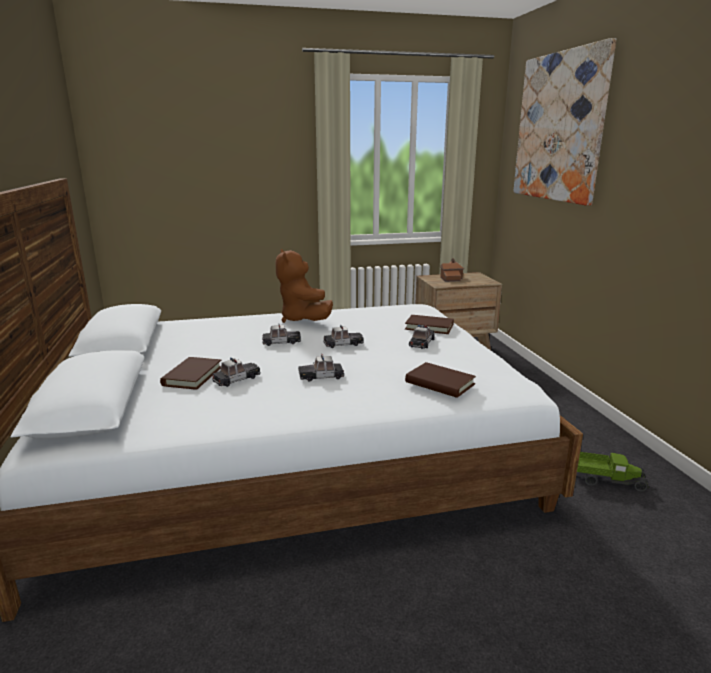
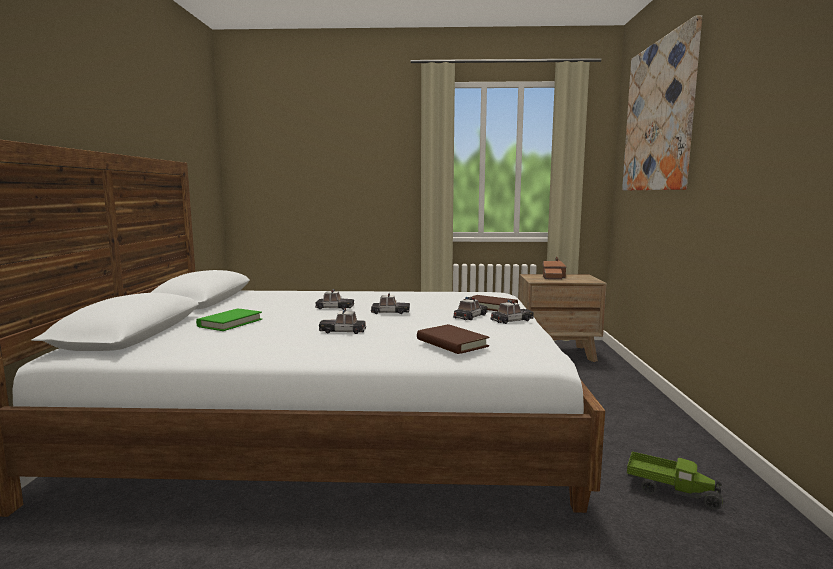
camera: 15 degrees right, 10 degrees down
(192, 376) = (230, 323): brown book -> green book
(236, 378) = (265, 327): toy car -> toy car (512, 320)
(303, 319) = (373, 295): brown plush toy -> none

